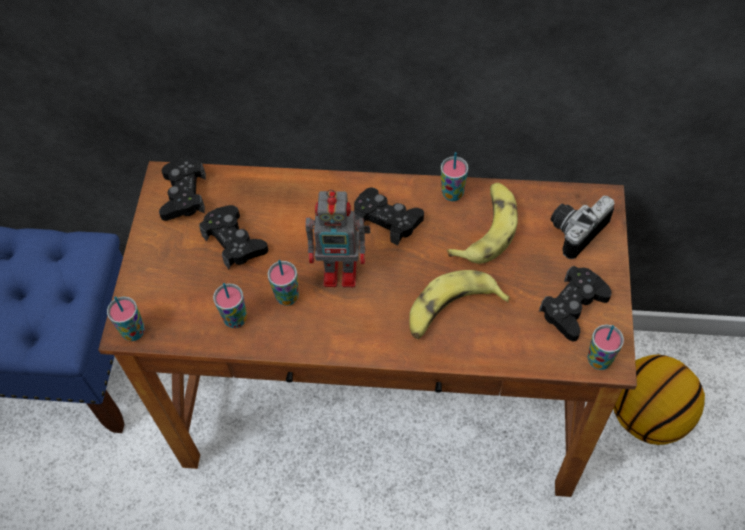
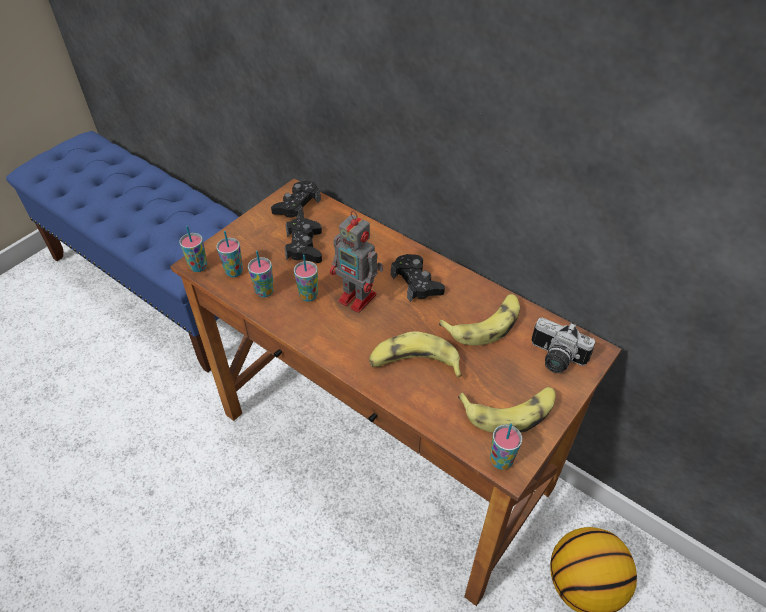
camera: 30 degrees right, 10 degrees down
(452, 194) = (478, 289): cup -> cup (234, 272)
(573, 307) = (510, 411): black game controller -> banana
(574, 229) = (554, 359): camera -> camera turned 135 degrees counterclockwise

